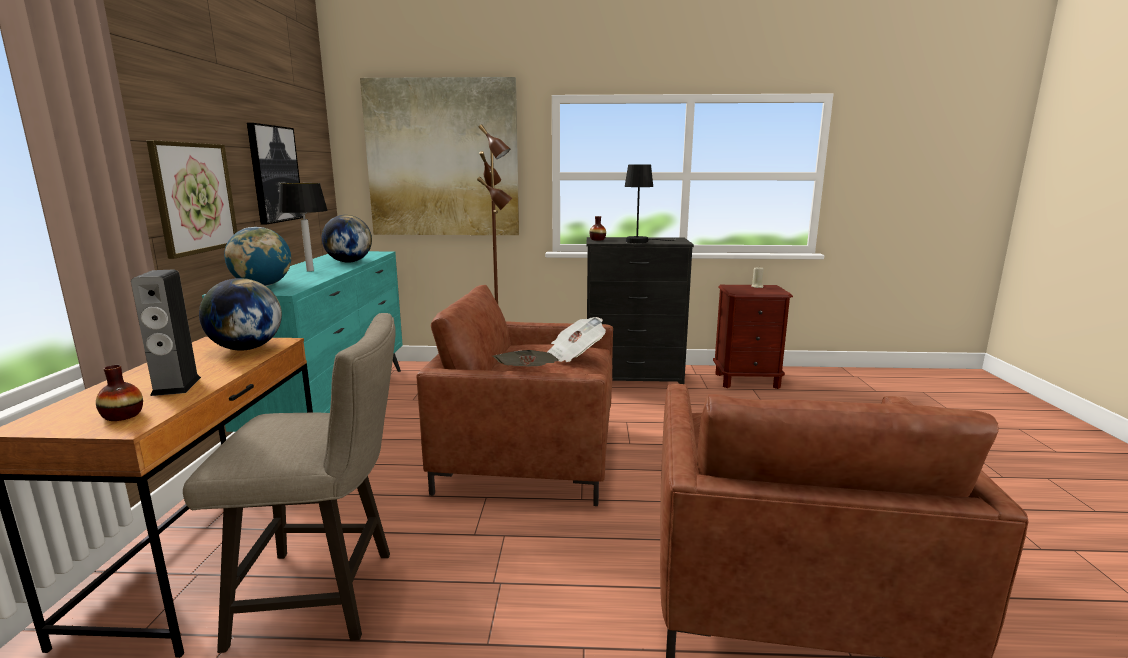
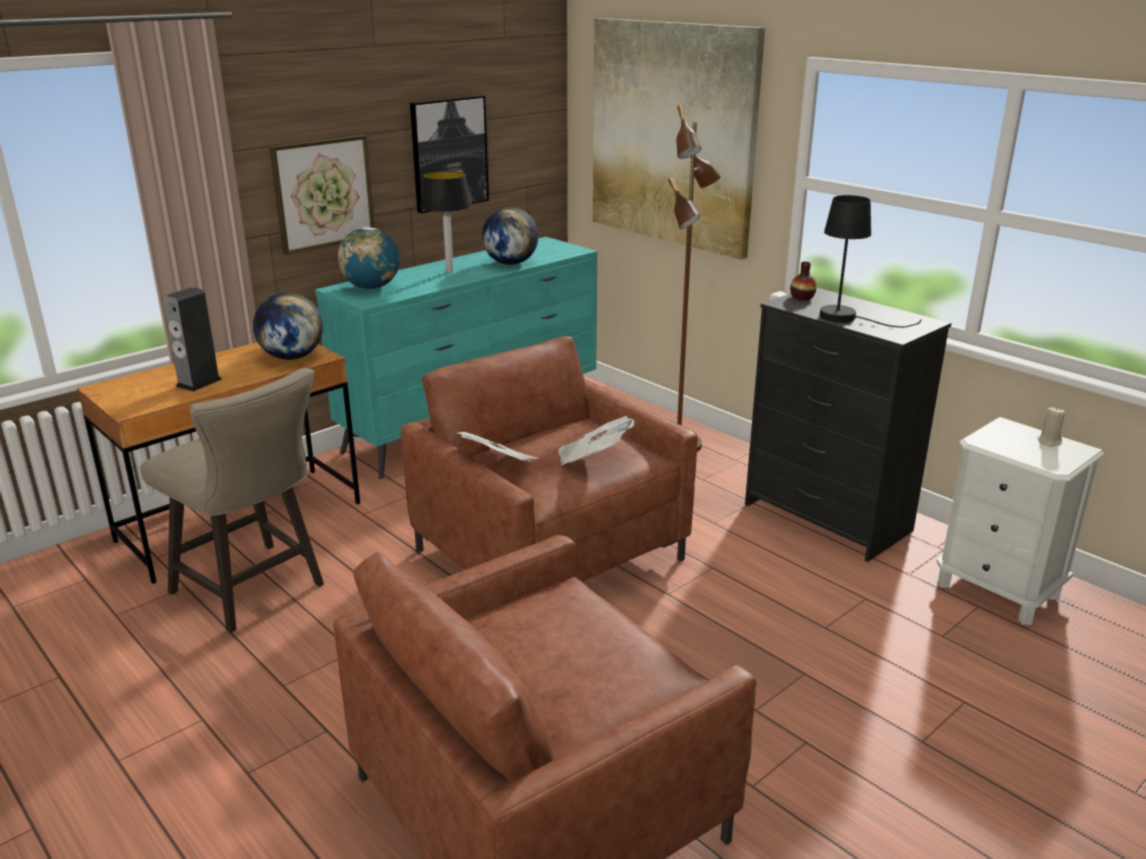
camera: 45 degrees right, 10 degrees up
(123, 416) = (140, 399): vase -> none
(747, 380) = (998, 590): brown nightstand -> white nightstand

